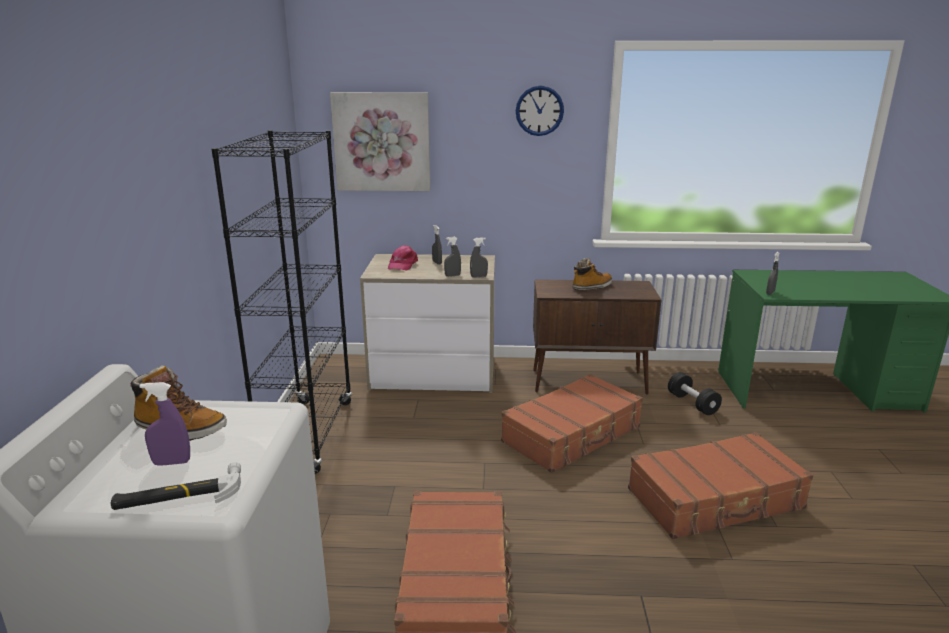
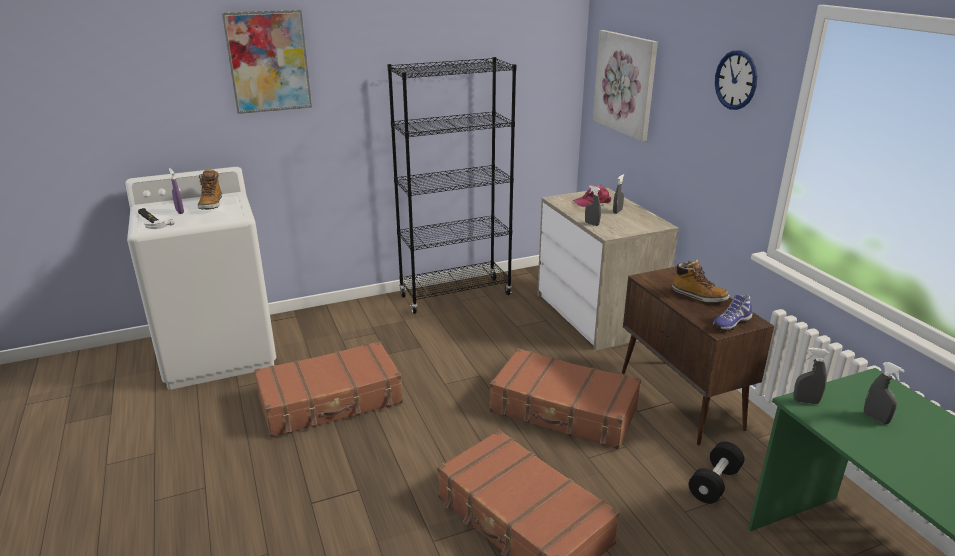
camera: 65 degrees right, 5 degrees up
(99, 162) = (268, 62): none -> picture
(478, 277) = (603, 233): grey spray bottle -> grey spray bottle (875, 418)
(640, 289) = (730, 323): none -> shoe

